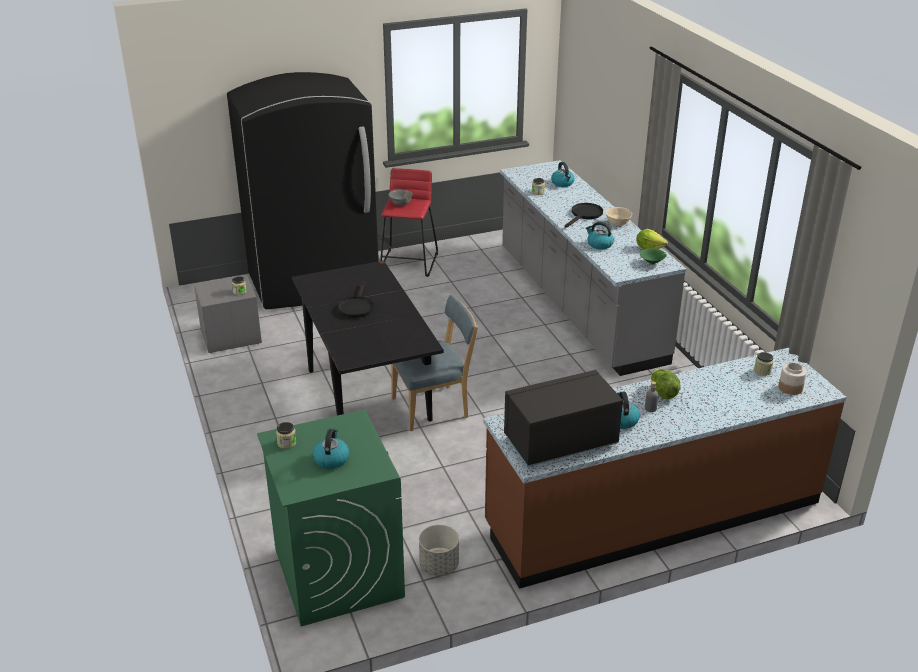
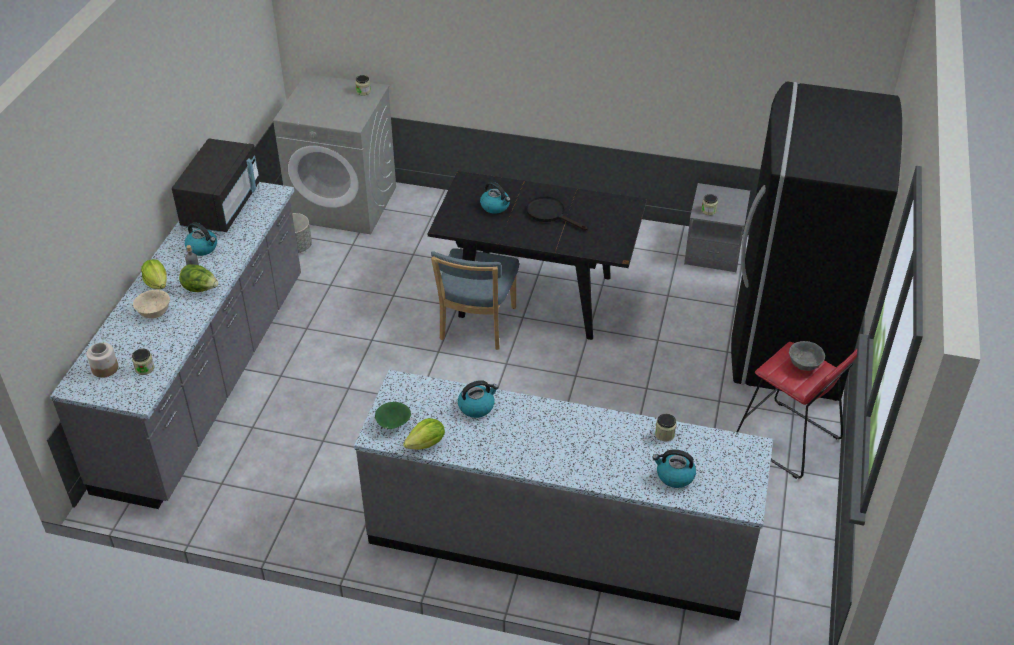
camera: 125 degrees right, 10 degrees up
(331, 459) = (325, 102): kettle -> kettle (495, 206)
(337, 572) = (344, 204): green washing machine -> grey washing machine
(584, 215) = (561, 439): black frying pan -> none
(618, 223) = (511, 457): beige bowl -> beige bowl (154, 313)
(653, 514) = (207, 380): brown counter -> grey counter
(689, 418) = (157, 283): none -> lettuce

